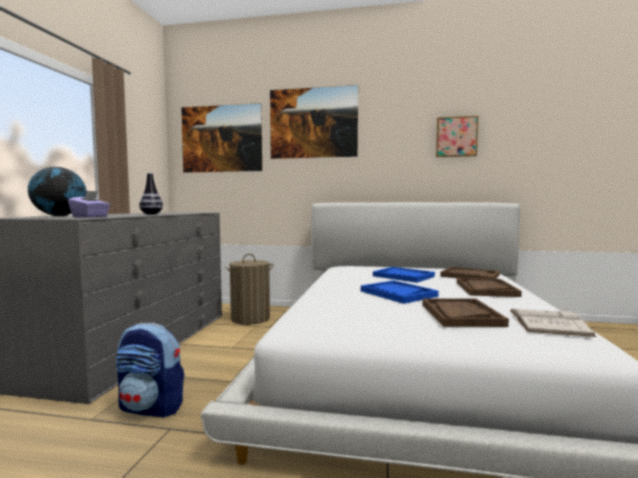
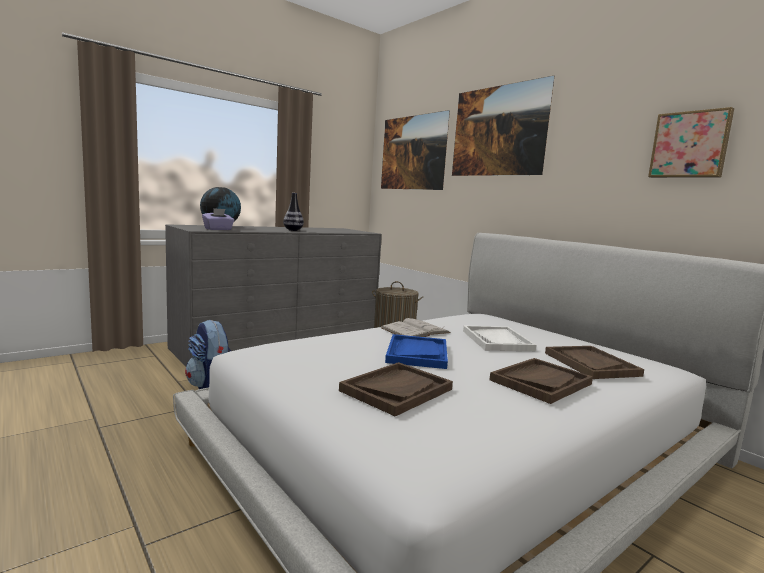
camera: 40 degrees right, 5 degrees up
(403, 276) = (497, 340): blue tray -> white tray
(548, 322) = (460, 433): white book -> white book (415, 330)

